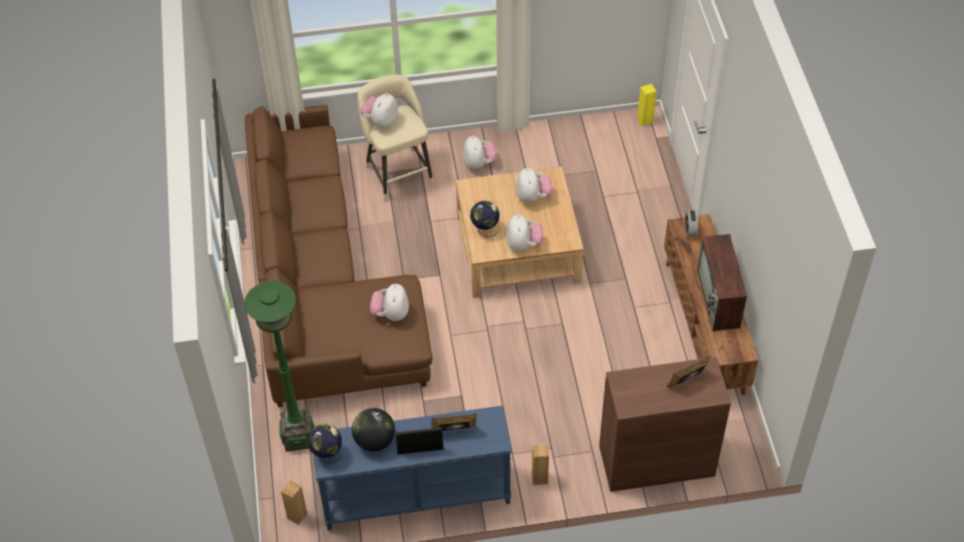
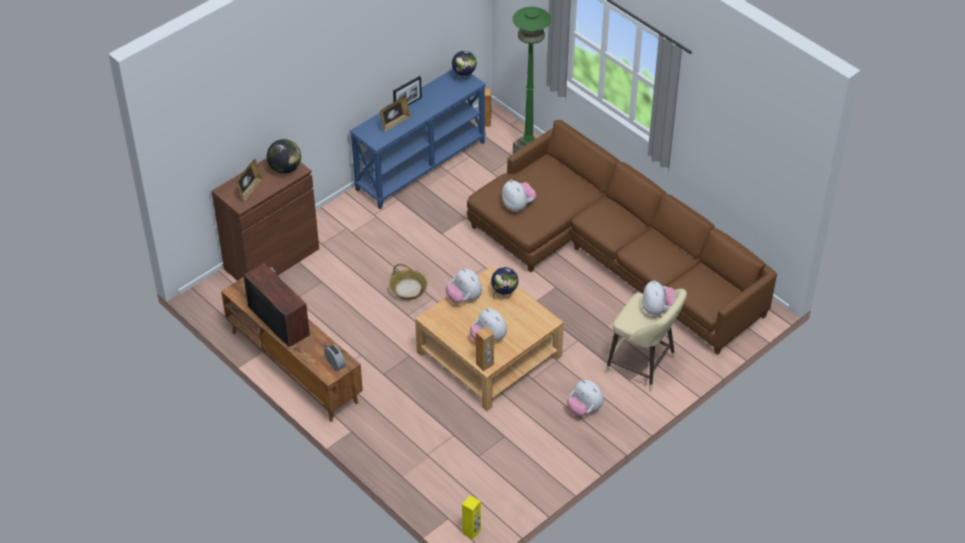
camera: 145 degrees right, 5 degrees down
(374, 441) = (441, 96): globe -> globe (285, 168)
(539, 478) = (346, 212): brown speaker -> brown speaker (485, 364)
(541, 351) = (408, 289): none -> basket

